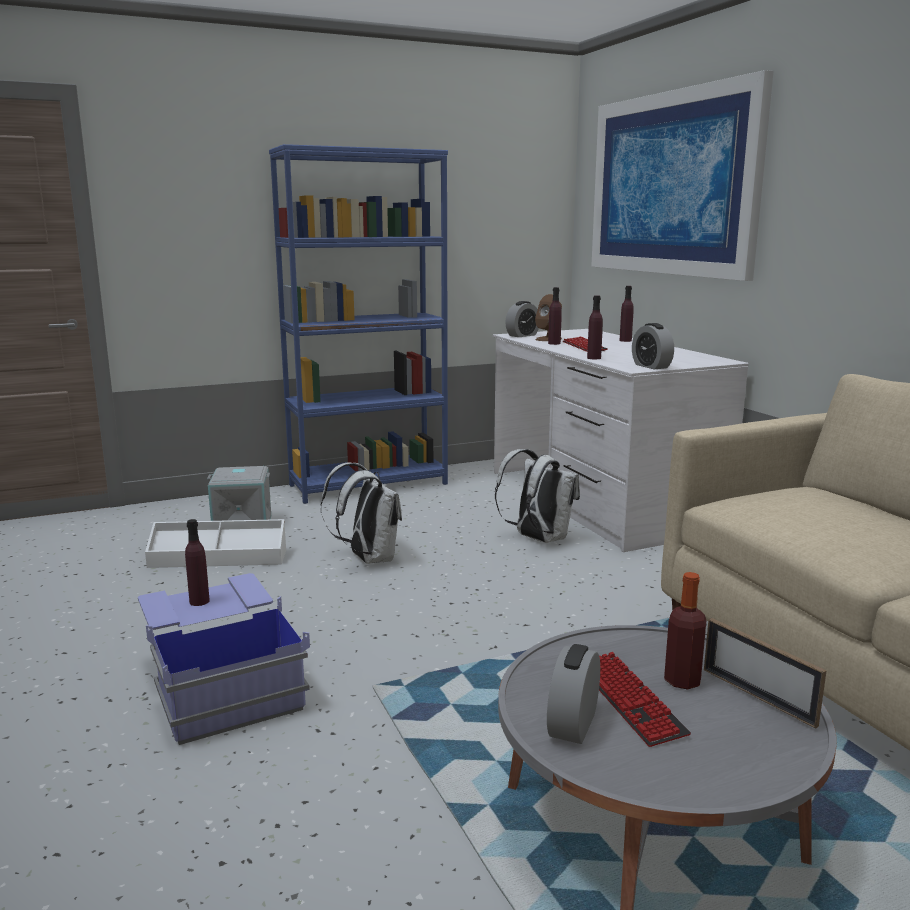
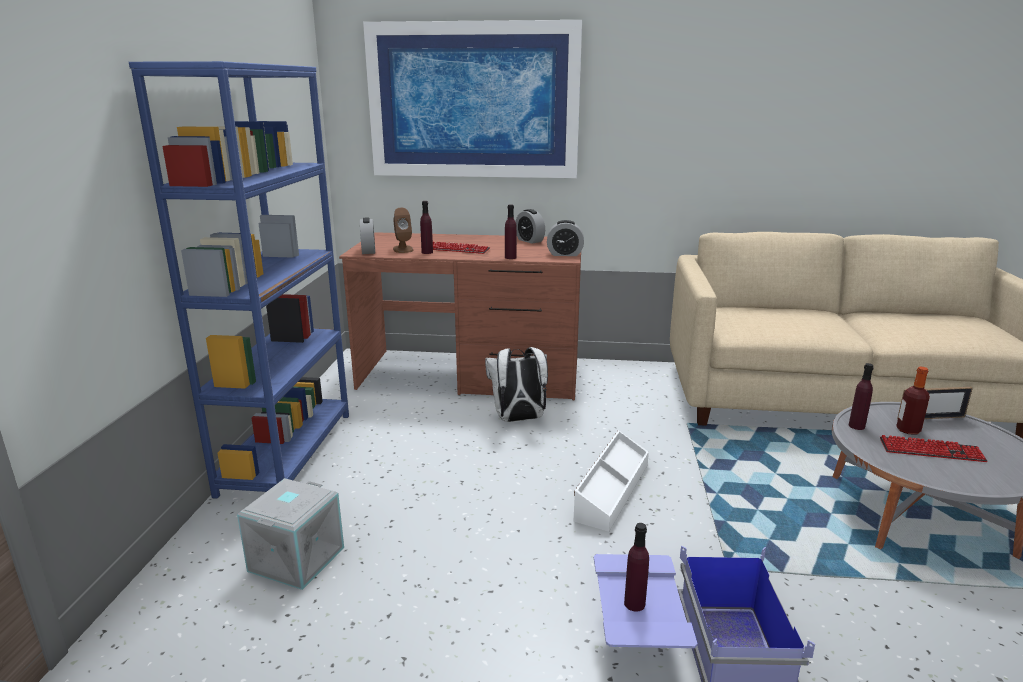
camera: 60 degrees left, 5 degrees up
(218, 558) = (376, 598): white storage box -> white storage box (611, 490)
(368, 558) = (478, 504): white backpack -> none
(573, 725) = (962, 475): alarm clock -> alarm clock (529, 240)
(599, 500) = (471, 374): white desk -> brown desk
(625, 340) = (451, 237): purple bottle -> purple bottle (856, 426)

